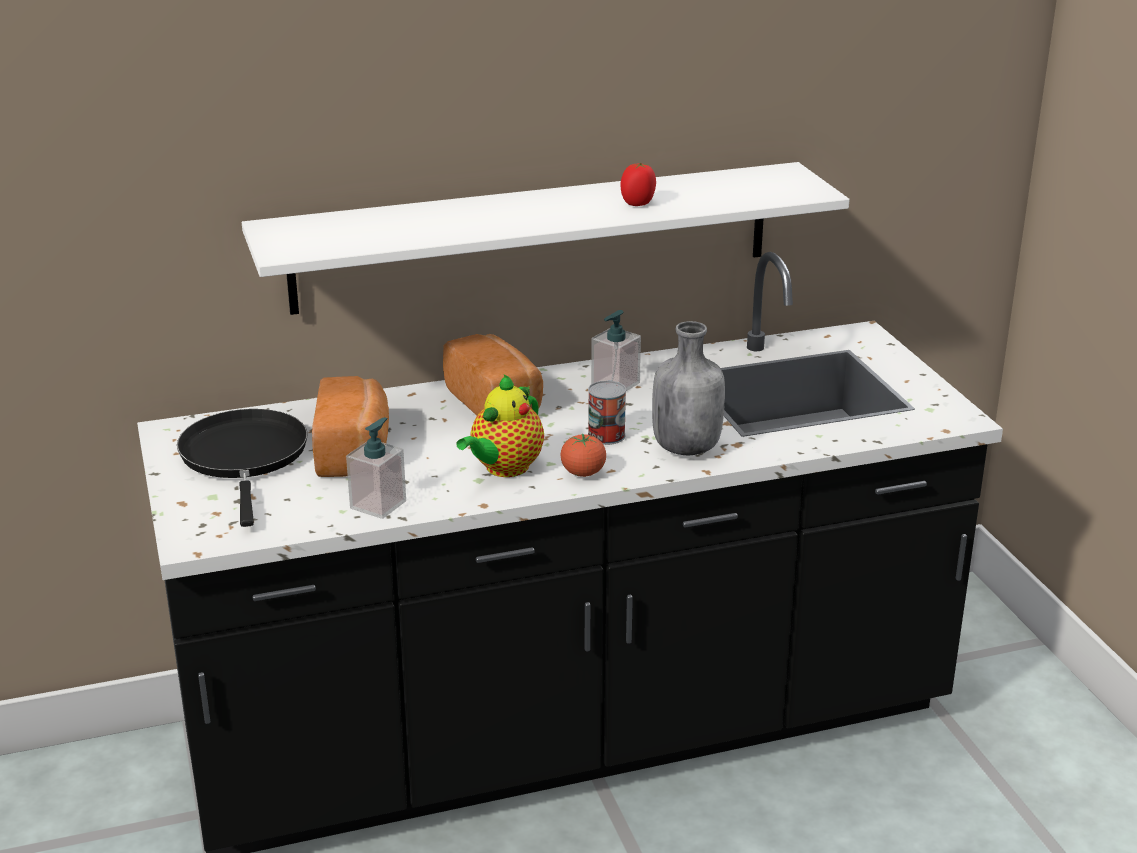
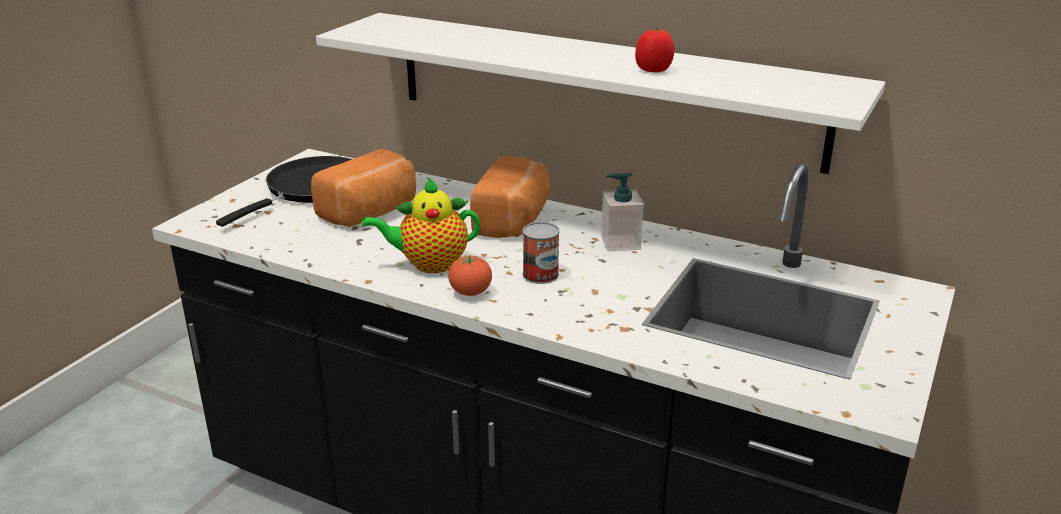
camera: 45 degrees right, 0 degrees up
(378, 504) = (315, 250): soap dispenser -> none
(686, 447) = (580, 311): grey bottle -> none

